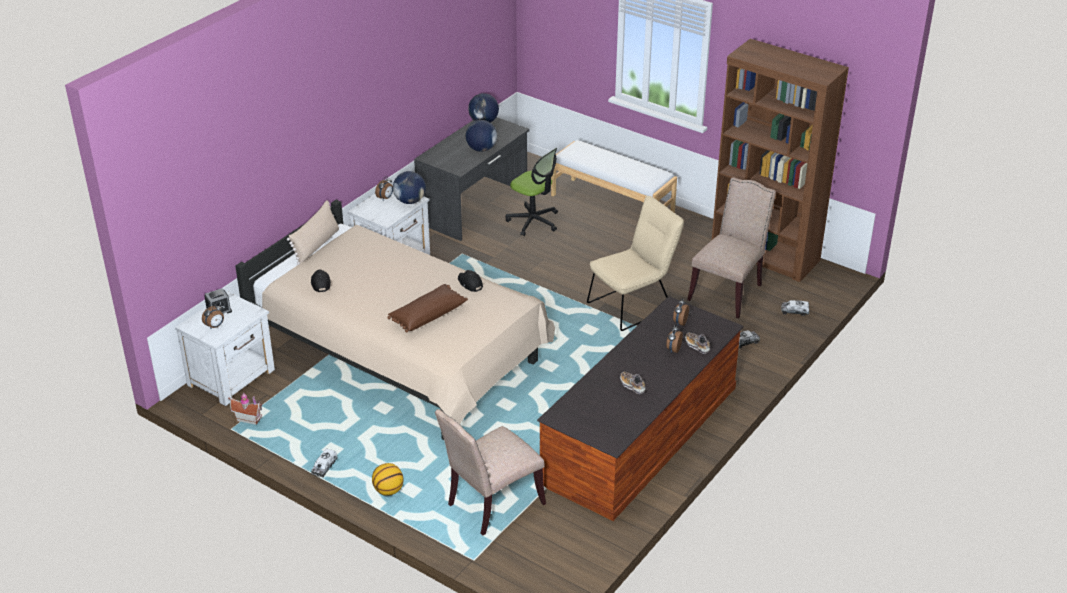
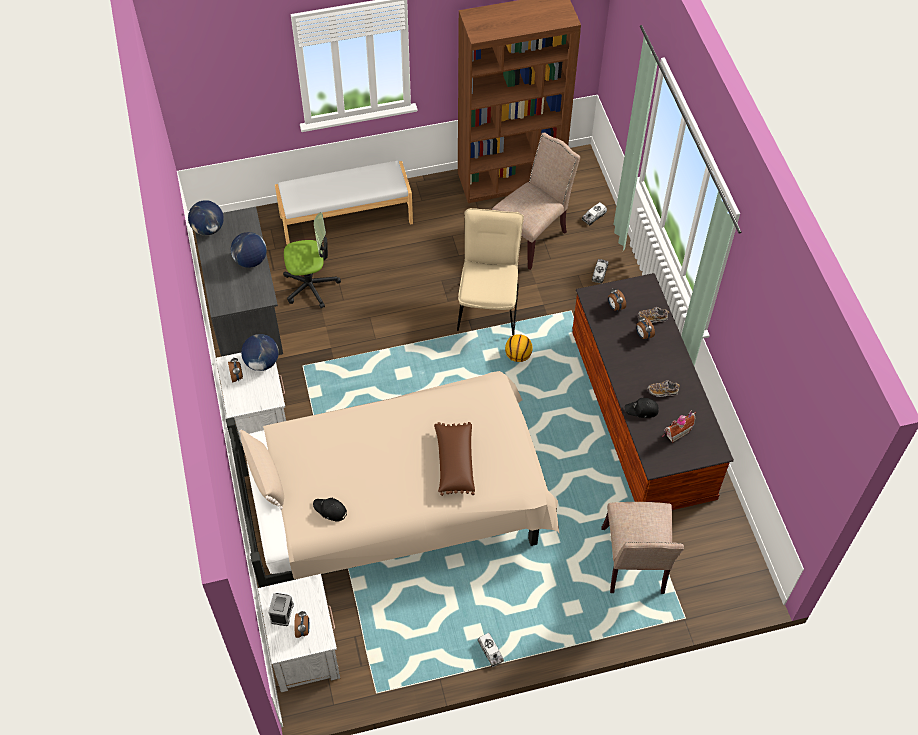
camera: 50 degrees left, 20 degrees up
(249, 419) = (375, 670): toy house -> toy house (675, 433)
(388, 490) = (558, 624): basketball -> basketball (518, 356)
(470, 284) = (439, 404): black cap -> black cap (642, 410)
(728, 291) = (531, 235): beige chair -> beige chair turned 60 degrees clockwise

